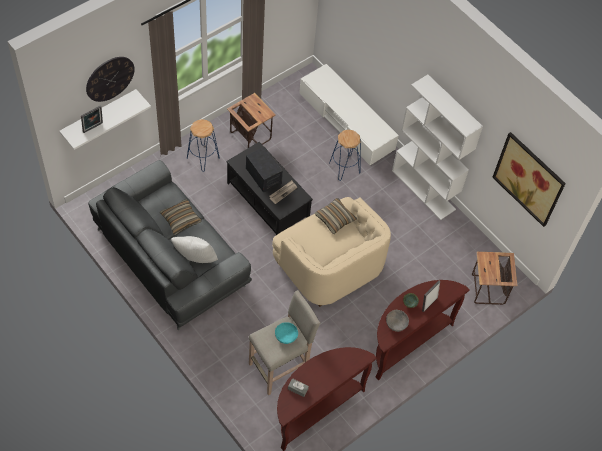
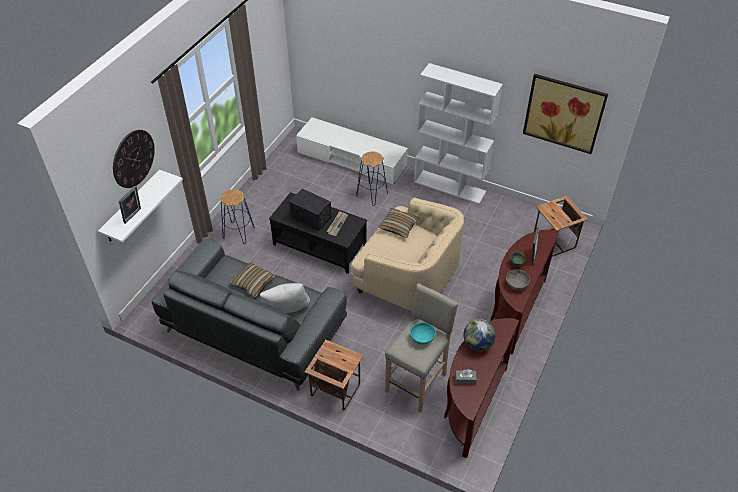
camera: 20 degrees left, 10 degrees down
(250, 135) = (272, 200): side table -> side table (335, 390)
(327, 363) = (477, 344): none -> globe

